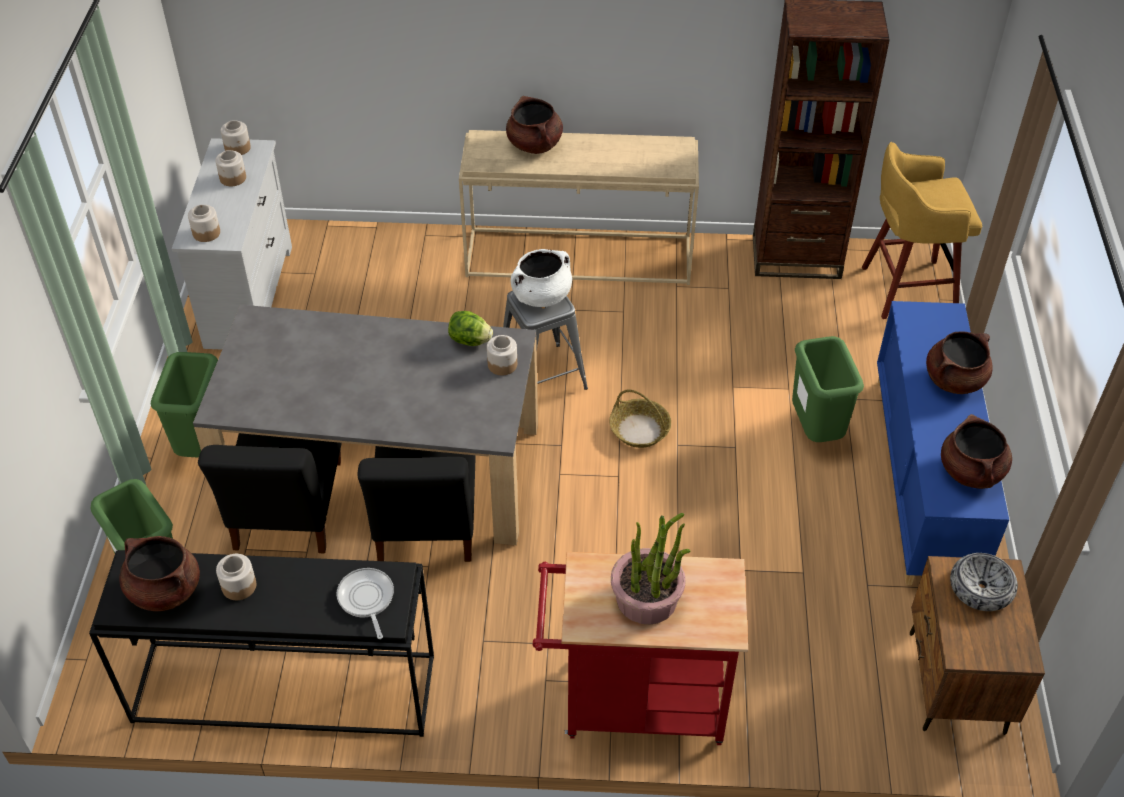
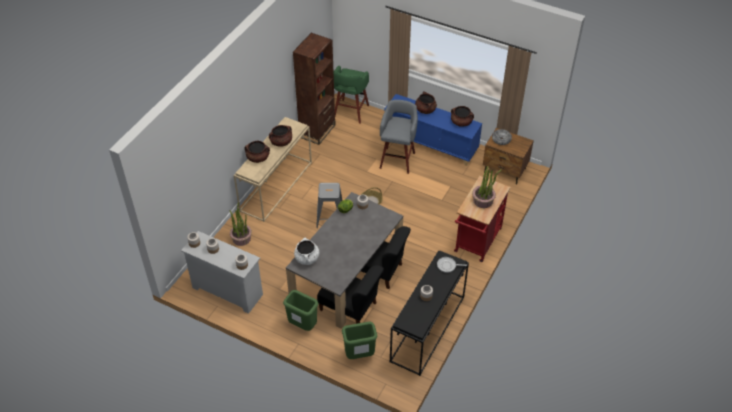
camera: 65 degrees left, 0 degrees up
(164, 590) = (418, 316): brown cooking pot -> brown cooking pot (281, 142)
(400, 262) = (241, 238): none -> potted plant
(541, 296) = (326, 188): white cooking pot -> white cooking pot (307, 258)
(816, 431) = (398, 159): green trash can -> grey stool
(905, 289) = (350, 112): yellow stool -> green stool

